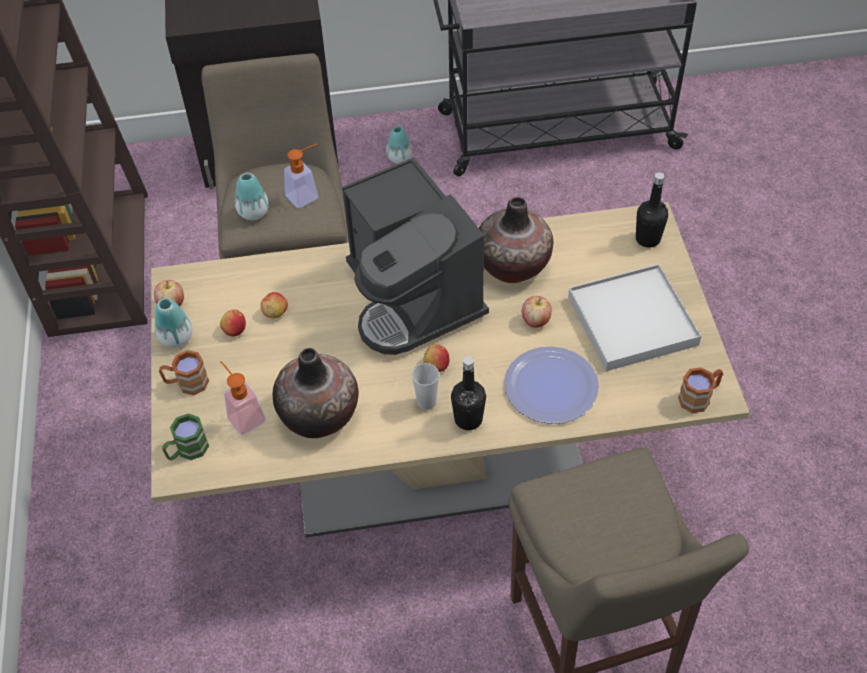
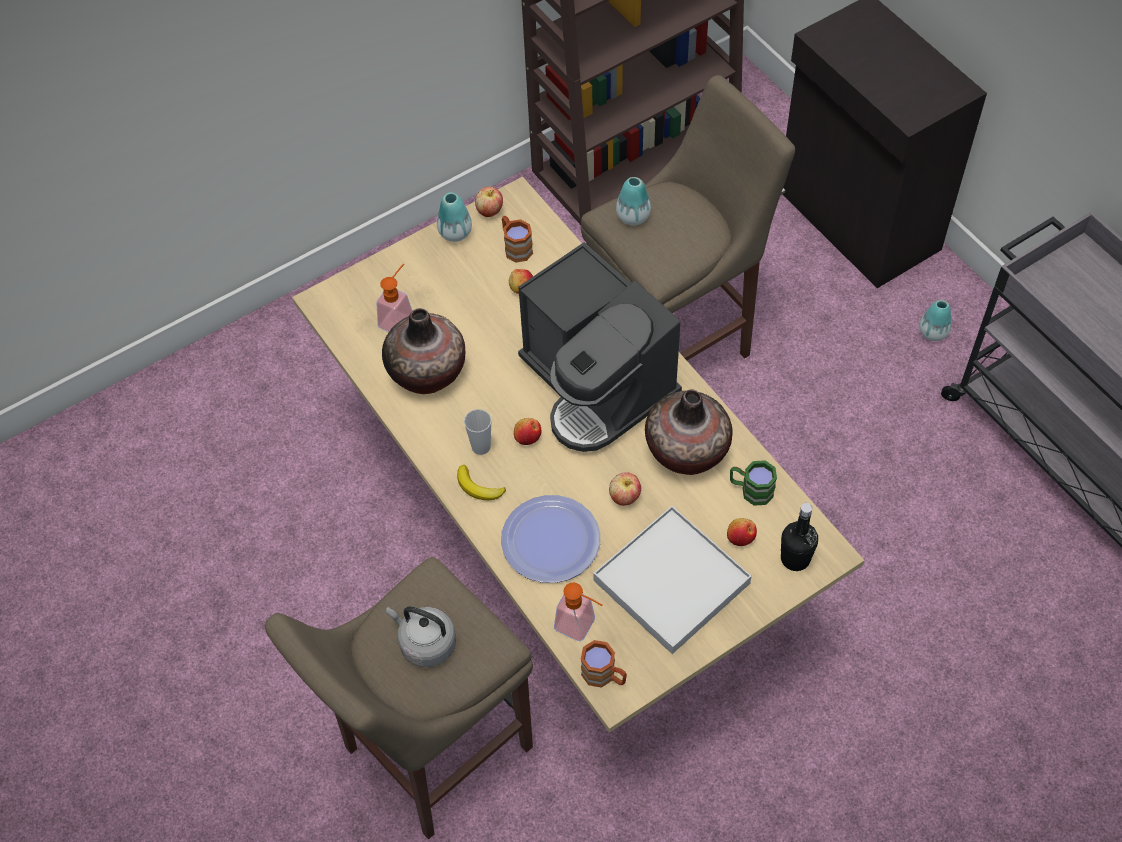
camera: 65 degrees right, 5 degrees up
(186, 383) = (412, 263): brown mug -> brown mug (515, 247)
(187, 451) = (346, 298): green mug -> green mug (750, 490)
(234, 329) = (486, 268): apple -> apple (740, 537)
(307, 194) = (681, 245): soap dispenser -> soap dispenser (581, 627)
(413, 298) = (597, 385): coffee machine -> coffee machine turned 75 degrees counterclockwise
(468, 419) = (478, 487): black bottle -> banana
(608, 519) = (425, 643): none -> grey kettle

